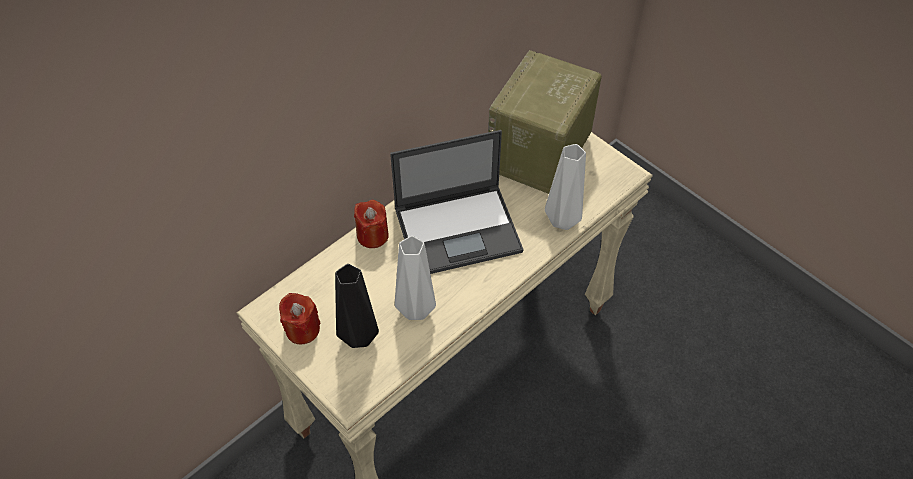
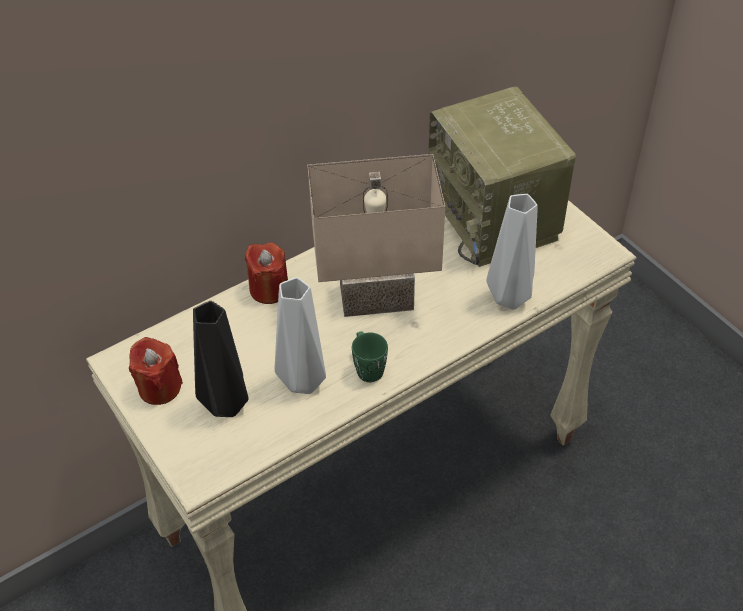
camera: 10 degrees right, 5 degrees down
(459, 229) = (377, 294): laptop -> beige table lamp
(464, 292) = (368, 367): none -> green mug
(539, 155) = (495, 218): radio -> radio turned 60 degrees counterclockwise

